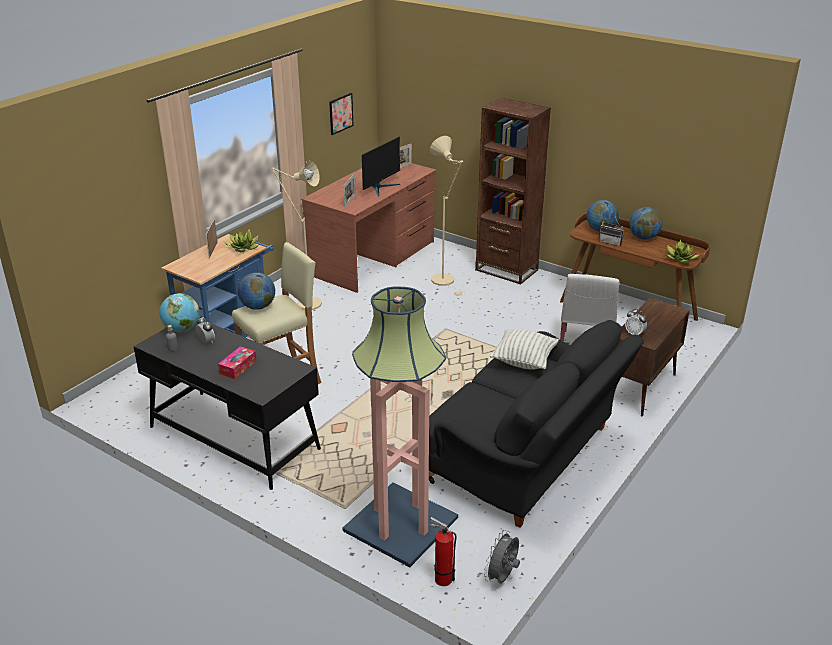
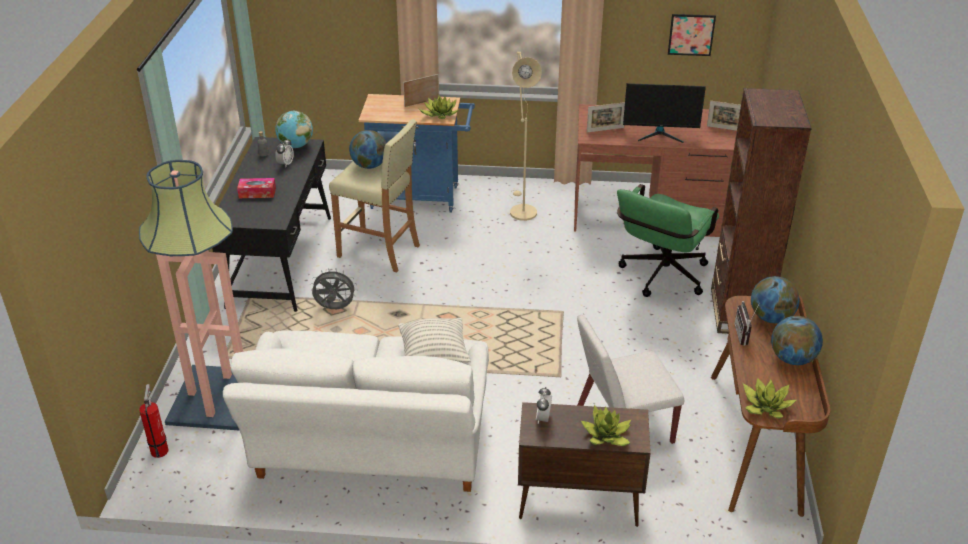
camera: 60 degrees right, 5 degrees up
(446, 282) = (660, 278): beige floor lamp -> green office chair
(502, 578) = (179, 489): grey fan -> grey fan (335, 308)
(526, 458) = (371, 448): black sofa -> white sofa
(665, 318) = (606, 436): none -> potted plant

